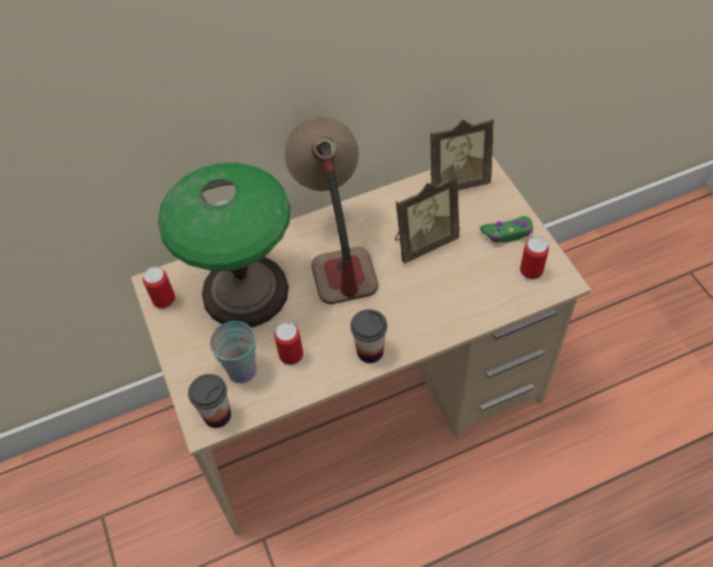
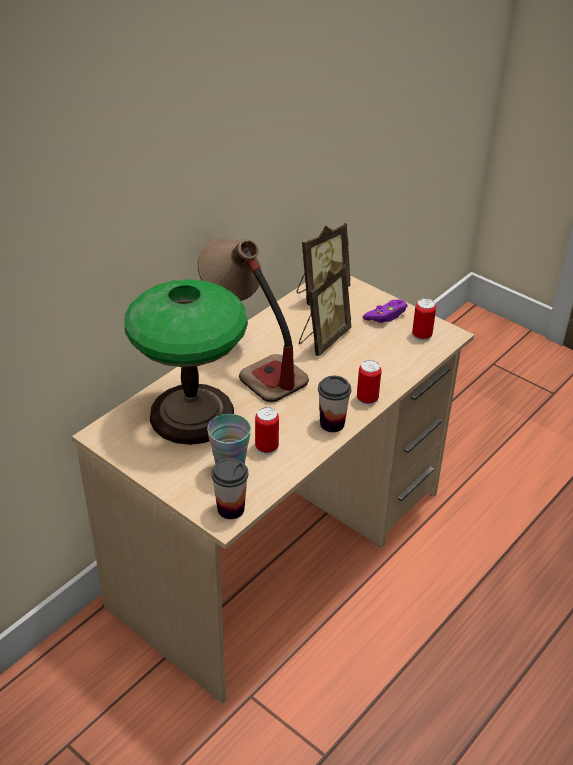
camera: 30 degrees left, 15 degrees down
(164, 300) = (119, 443): can -> can (367, 399)
(507, 233) = (386, 316): green game controller -> purple game controller

